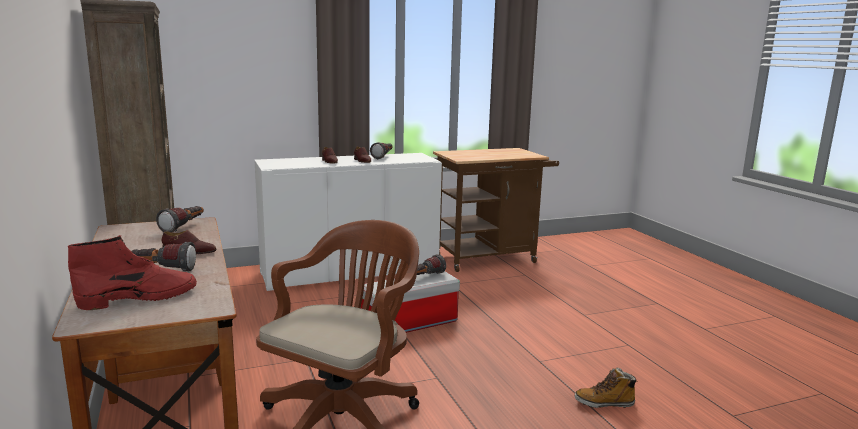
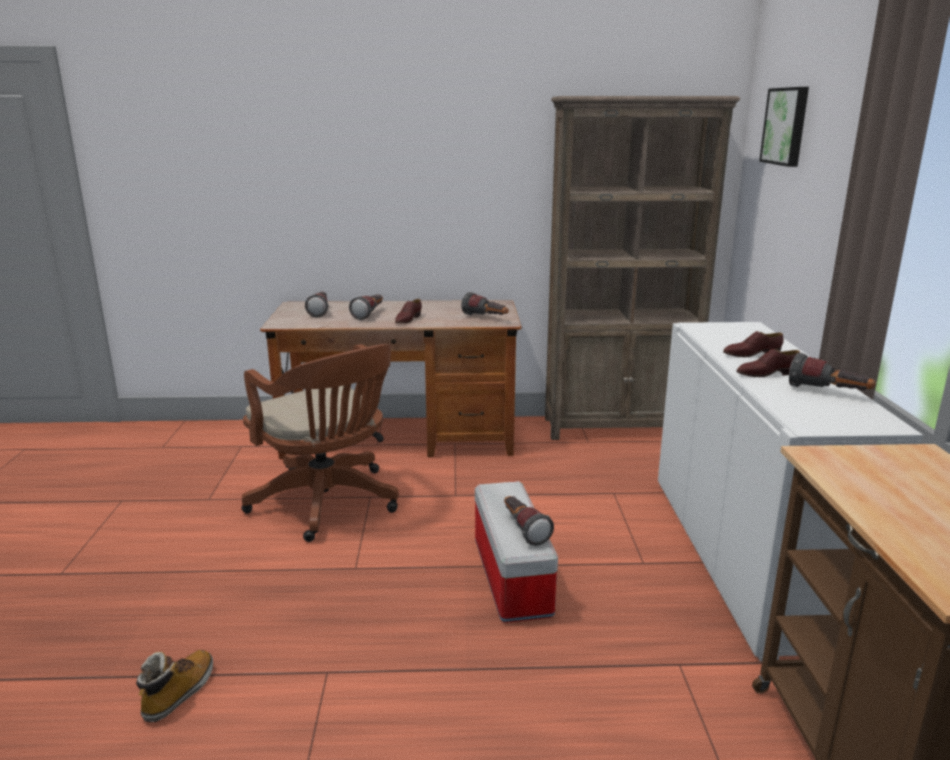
camera: 110 degrees right, 5 degrees up
(140, 297) = (320, 312): red boot -> flashlight
(188, 33) = (787, 126): none -> picture

